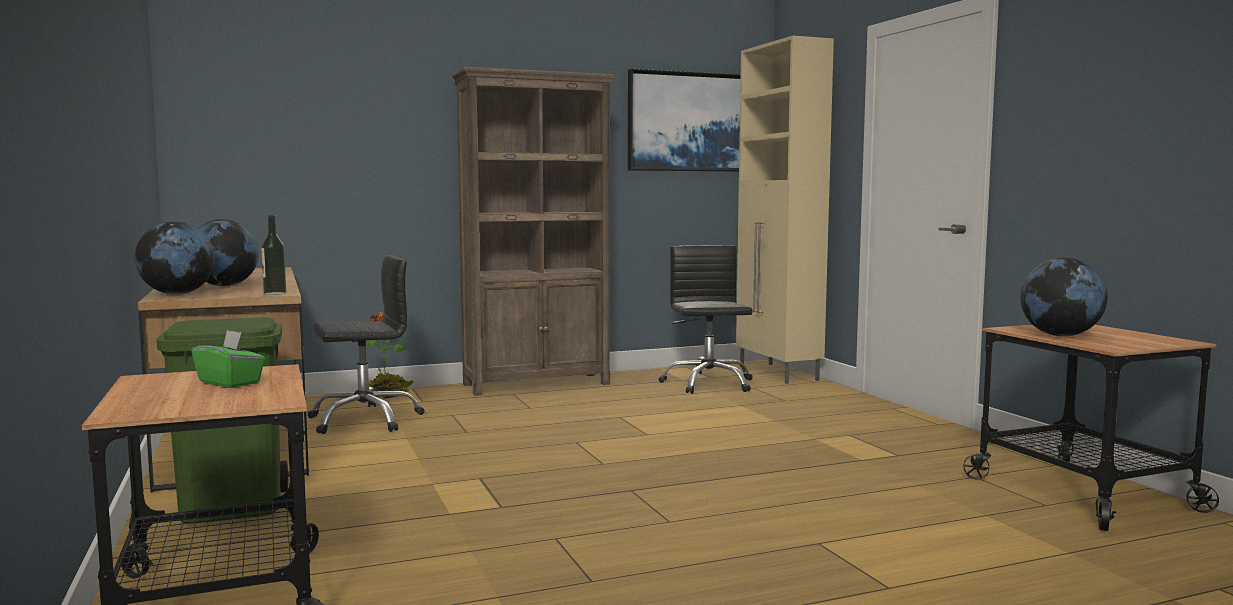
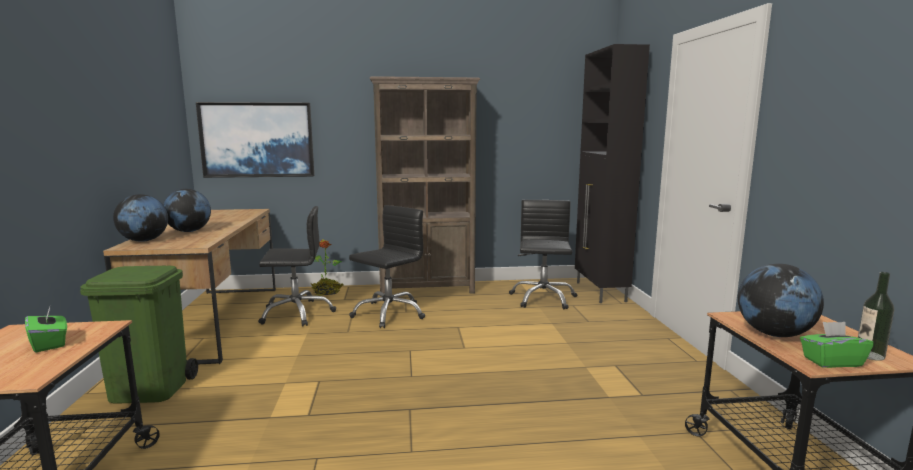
camera: 15 degrees right, 5 degrees up
(275, 293) = (197, 244): bottle -> bottle (869, 355)
(507, 411) = (389, 313): none -> black office chair
(693, 122) = (548, 108): picture -> picture (257, 140)
(778, 373) = (600, 292): beige cabinet -> black cabinet
(1126, 346) = (831, 361): none -> green tissue box

